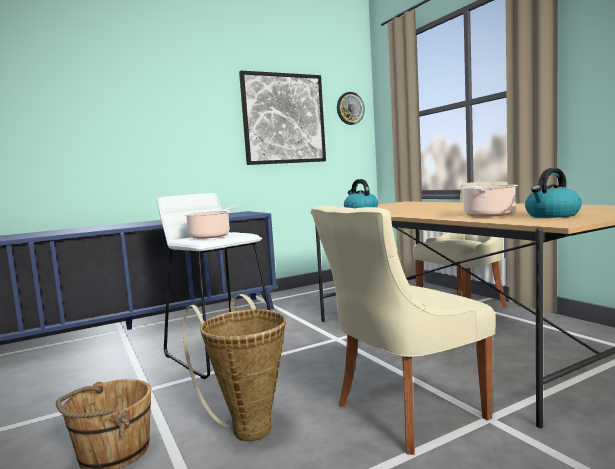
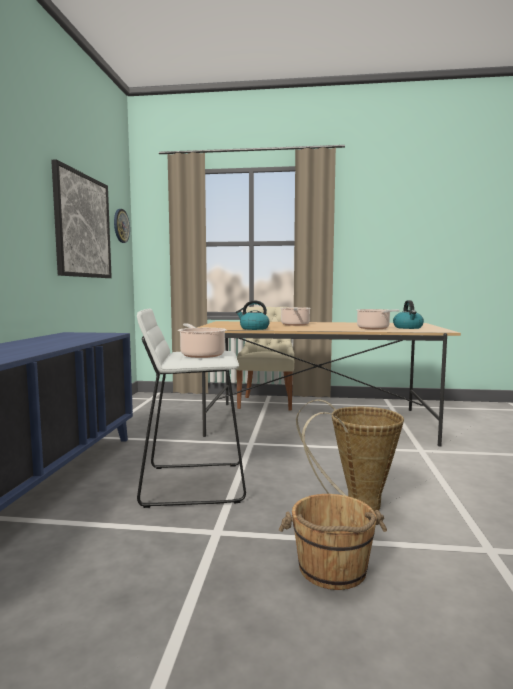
camera: 55 degrees left, 0 degrees up
(405, 412) = (392, 462): beige chair -> none
(438, 207) = (295, 325): none -> cooking pot

